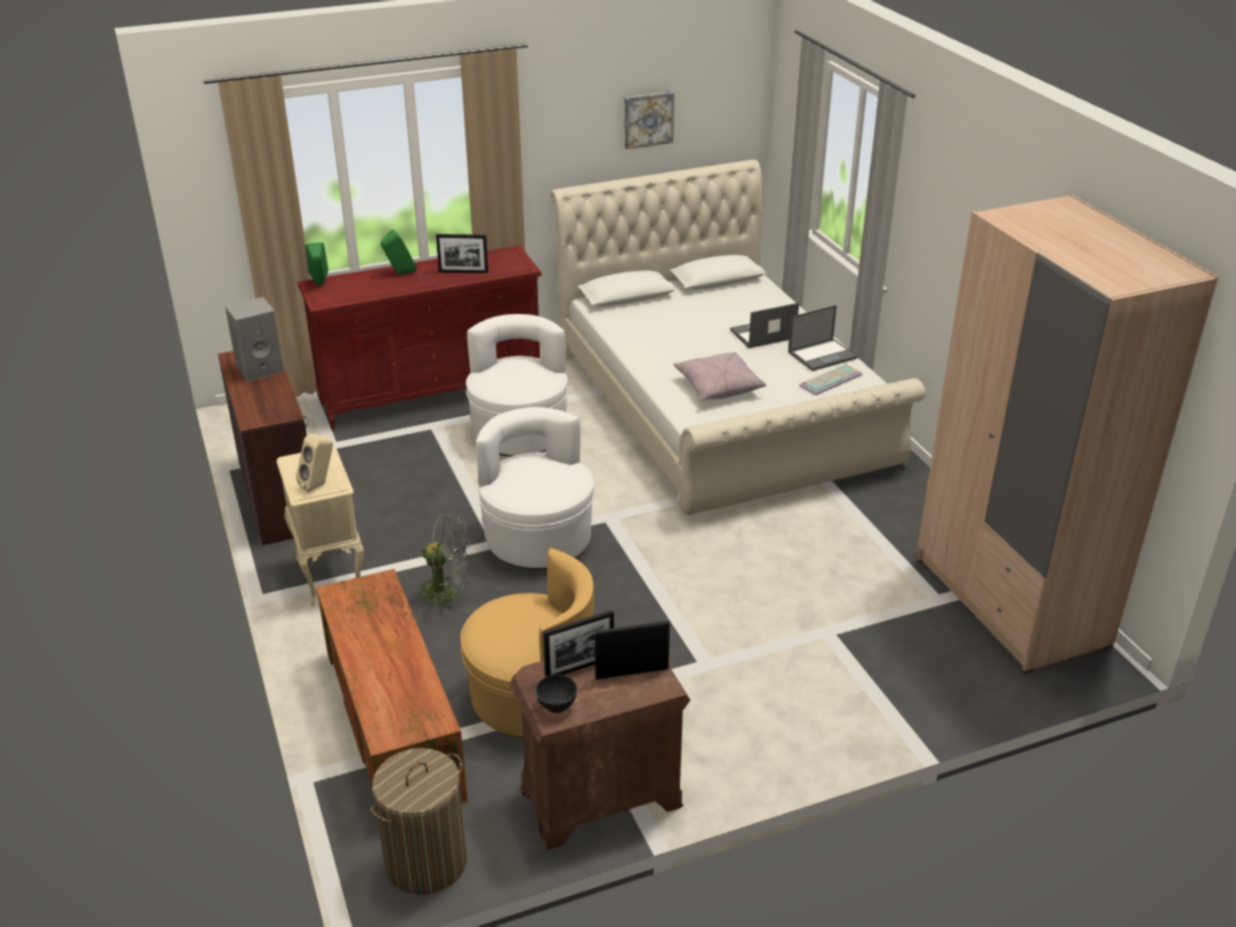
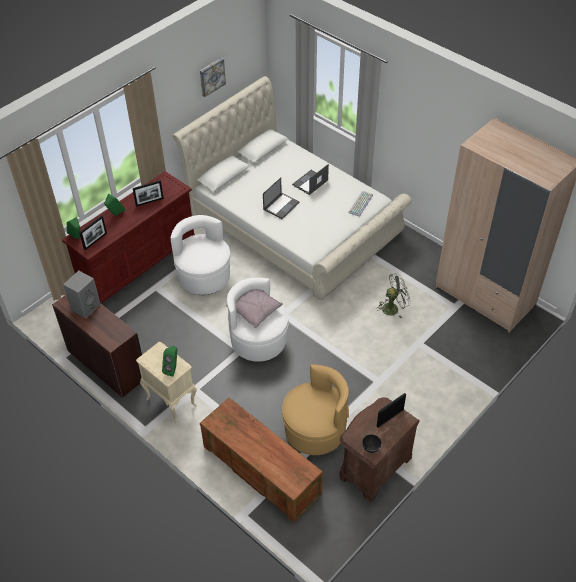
camera: 25 degrees left, 15 degrees up
(319, 485) = (172, 369): beige speaker -> green speaker
(426, 862) = (324, 531): laundry basket -> none
(448, 593) = (236, 389): grey fan -> grey fan (393, 307)
(579, 667) = (367, 424): picture frame -> picture frame (95, 241)
(718, 387) = (310, 227): purple pillow -> purple pillow (254, 310)
(822, 355) = (347, 187): laptop -> laptop (281, 206)

